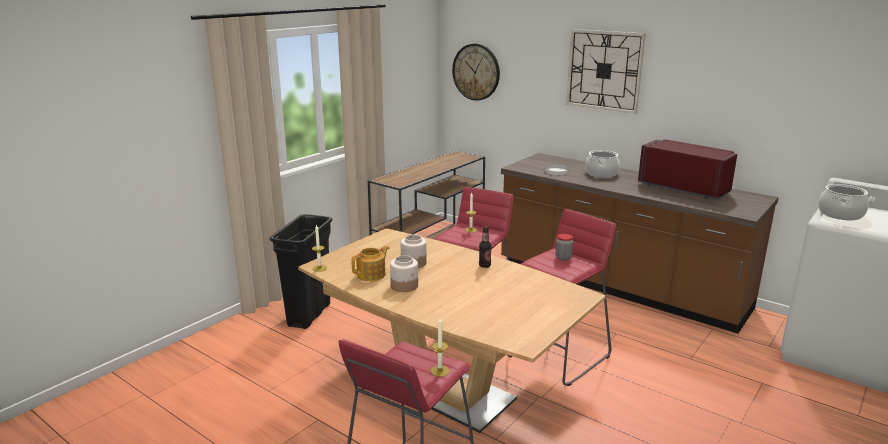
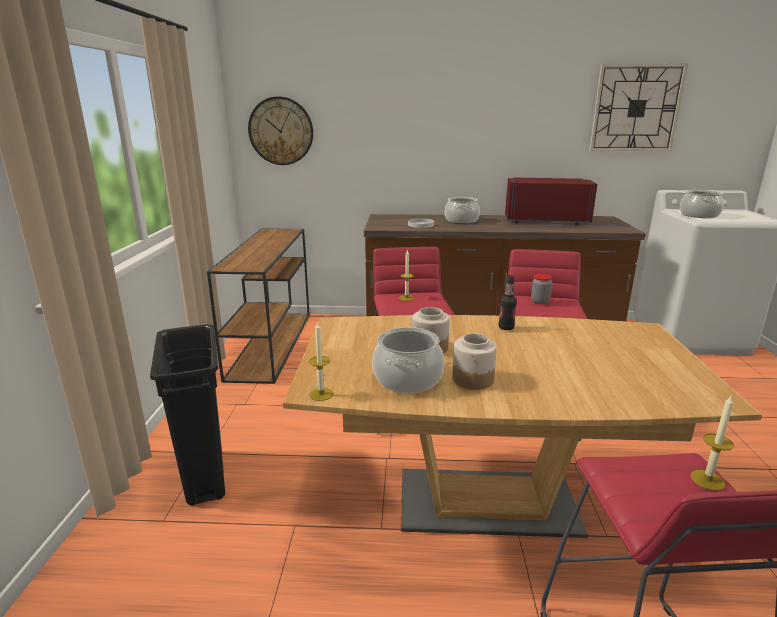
camera: 35 degrees left, 0 degrees up
(372, 275) = (408, 379): teapot -> cooking pot
(604, 70) = (440, 114): wall clock -> wall clock (636, 108)

